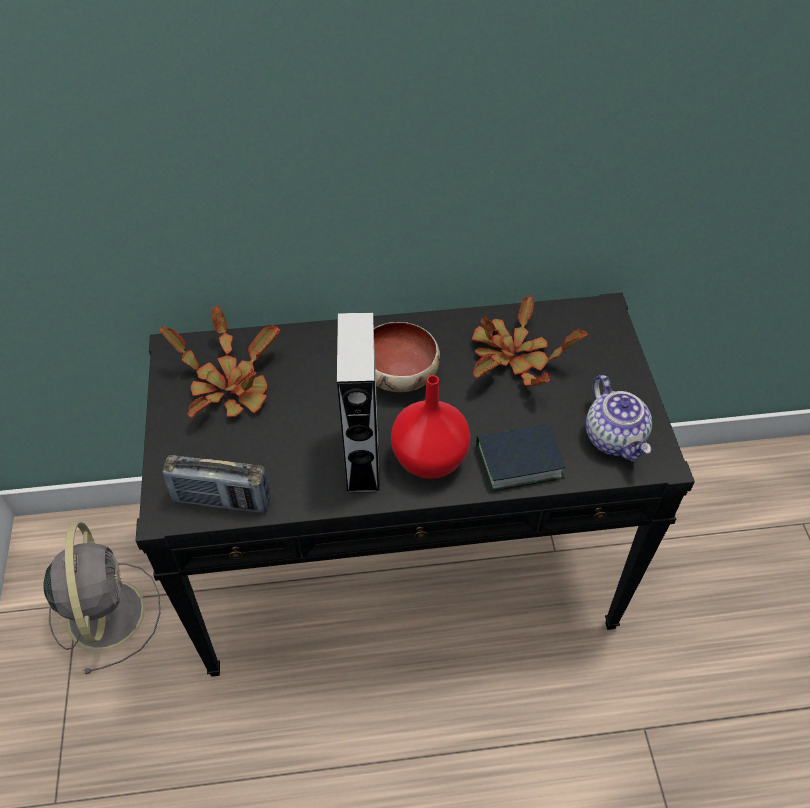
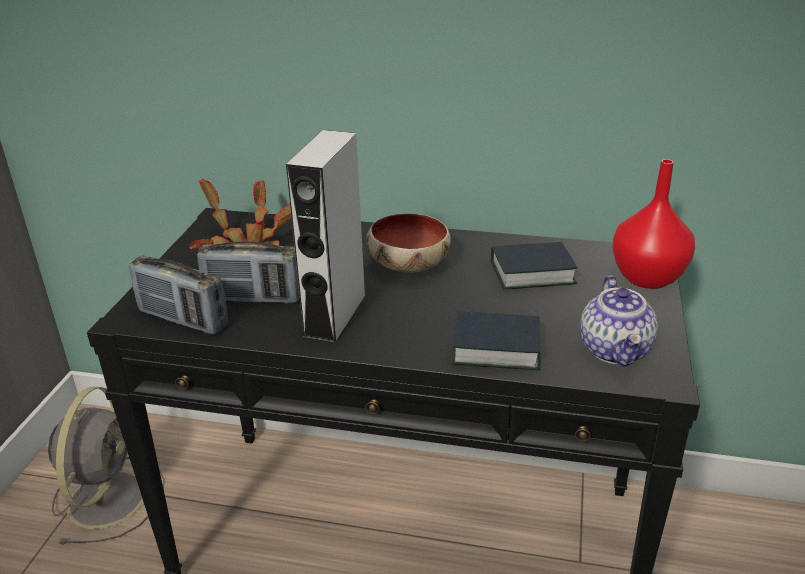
camera: 20 degrees right, 20 degrees down
(274, 455) = (253, 298): none -> radio
(428, 460) = (400, 329): red vase -> red vase (645, 278)
(513, 358) = (532, 273): potted plant -> book

